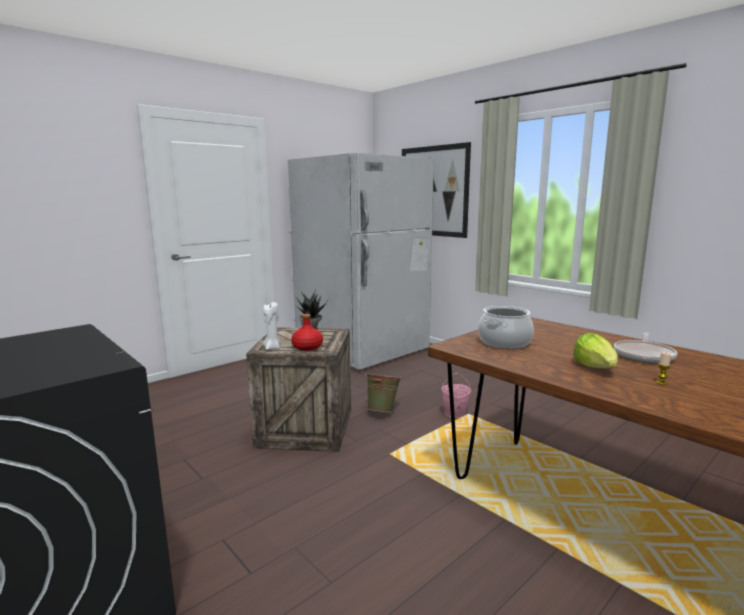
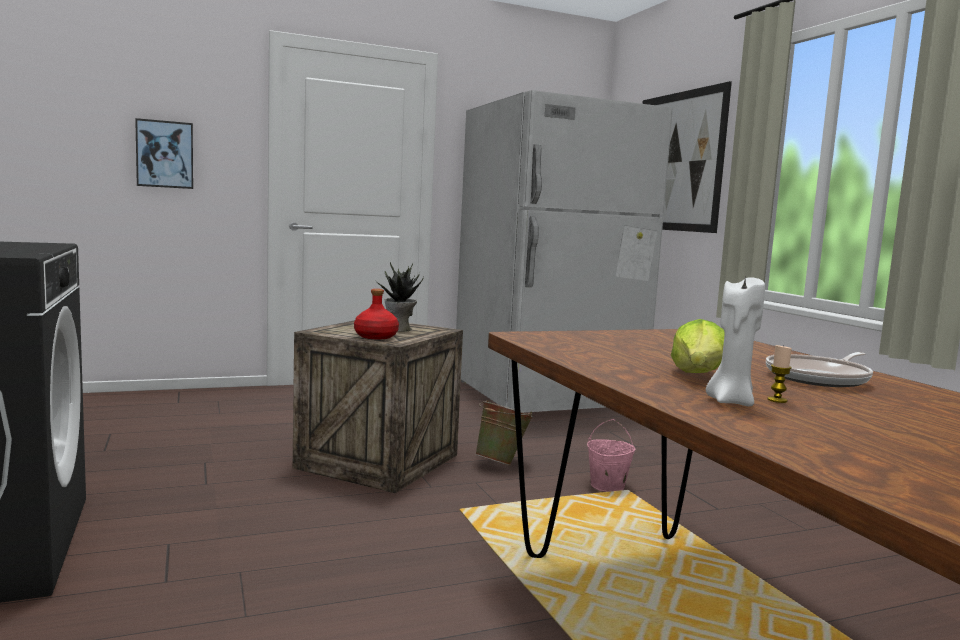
camera: 20 degrees right, 5 degrees down
(62, 211) = (165, 154): none -> picture
(272, 348) = (332, 332): white candle -> white candle (730, 401)
(504, 342) = (610, 342): cooking pot -> none

